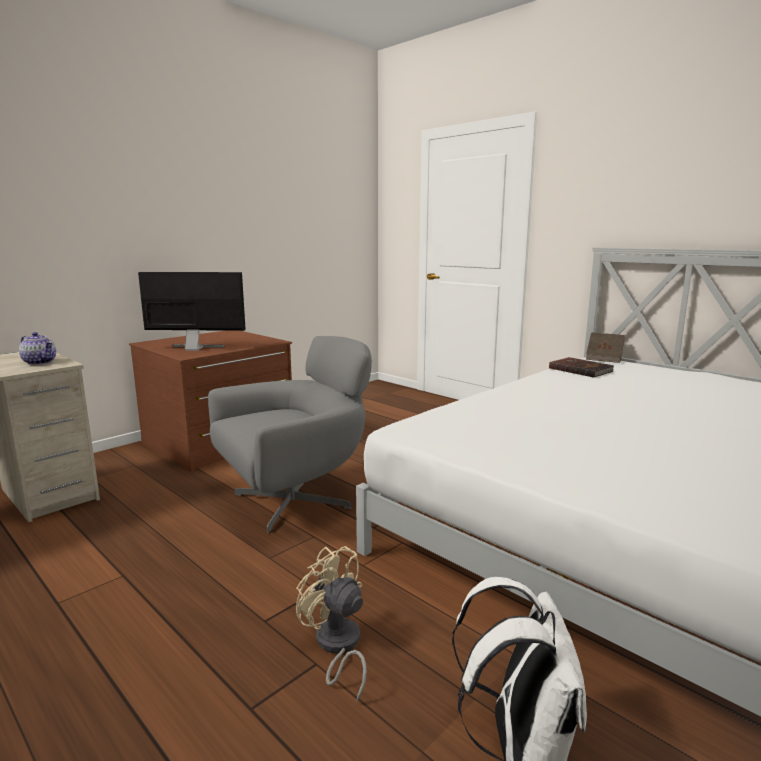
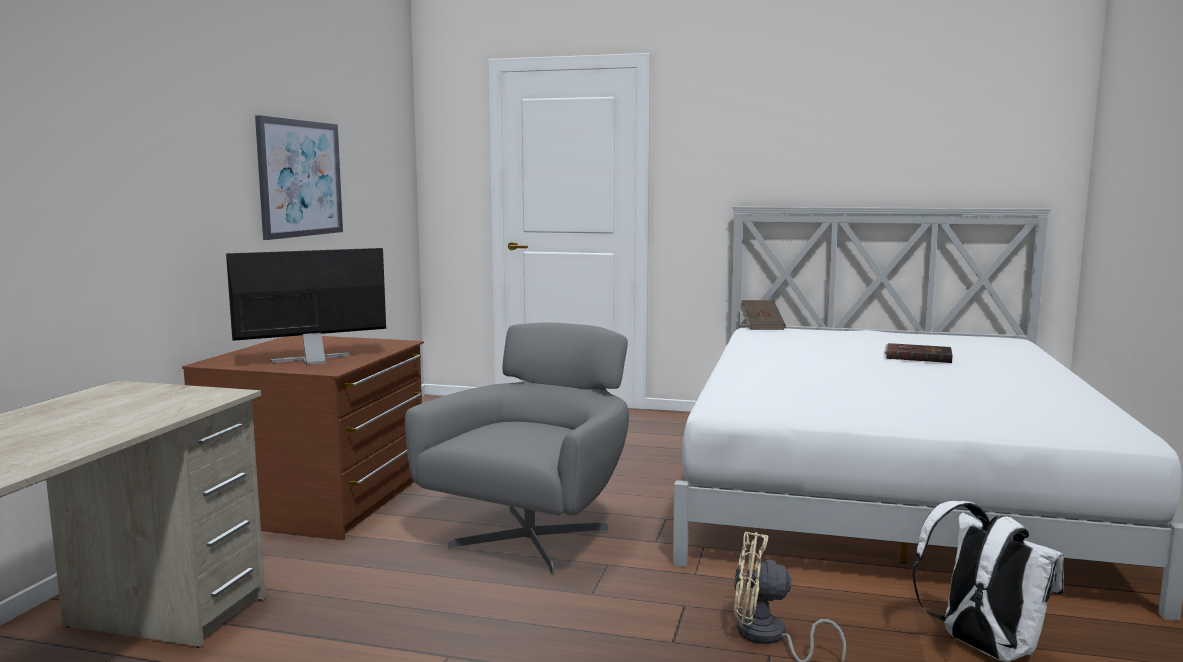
camera: 30 degrees left, 5 degrees down
(40, 362) = (182, 395): teapot -> none
(249, 223) = (300, 178): none -> picture
(580, 369) = (764, 339): brown book -> brown book (917, 356)

